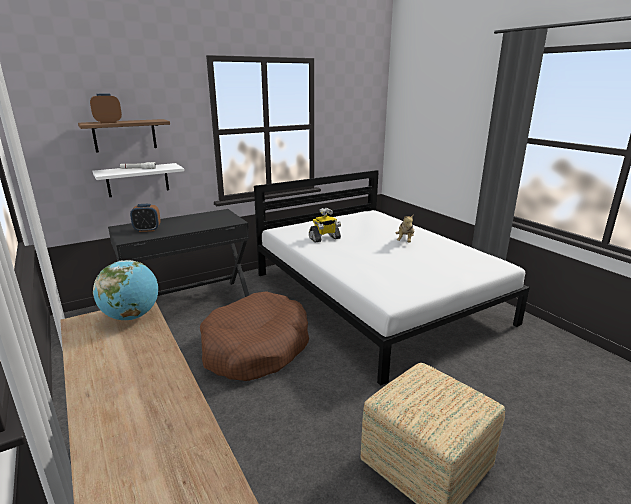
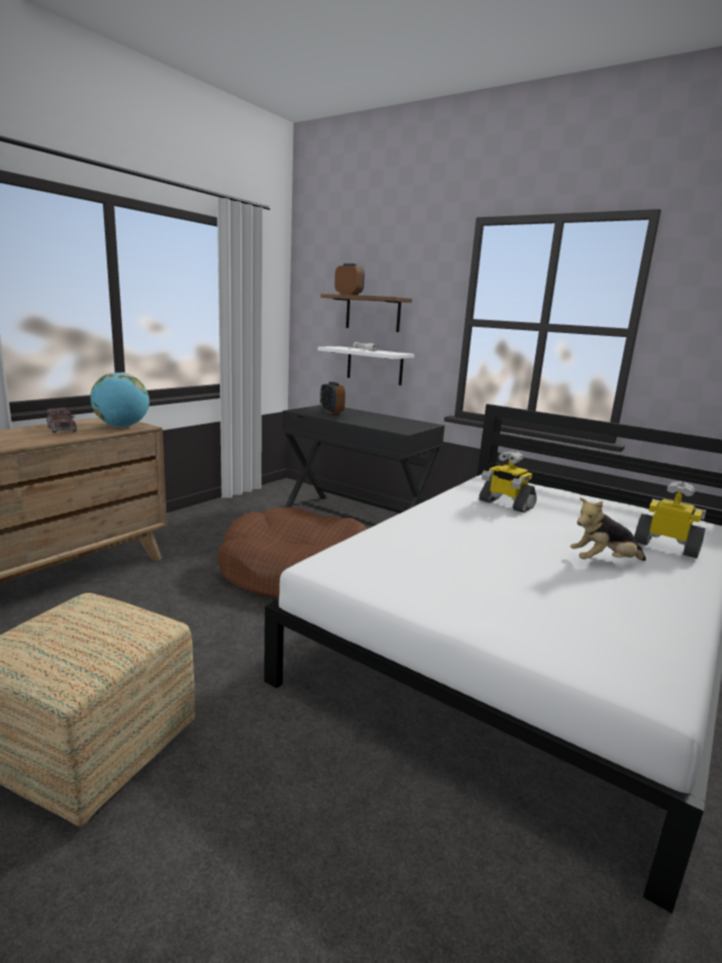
camera: 65 degrees right, 5 degrees down
(108, 351) = (61, 428): none -> toy truck
(394, 225) = (667, 546): none -> toy robot

